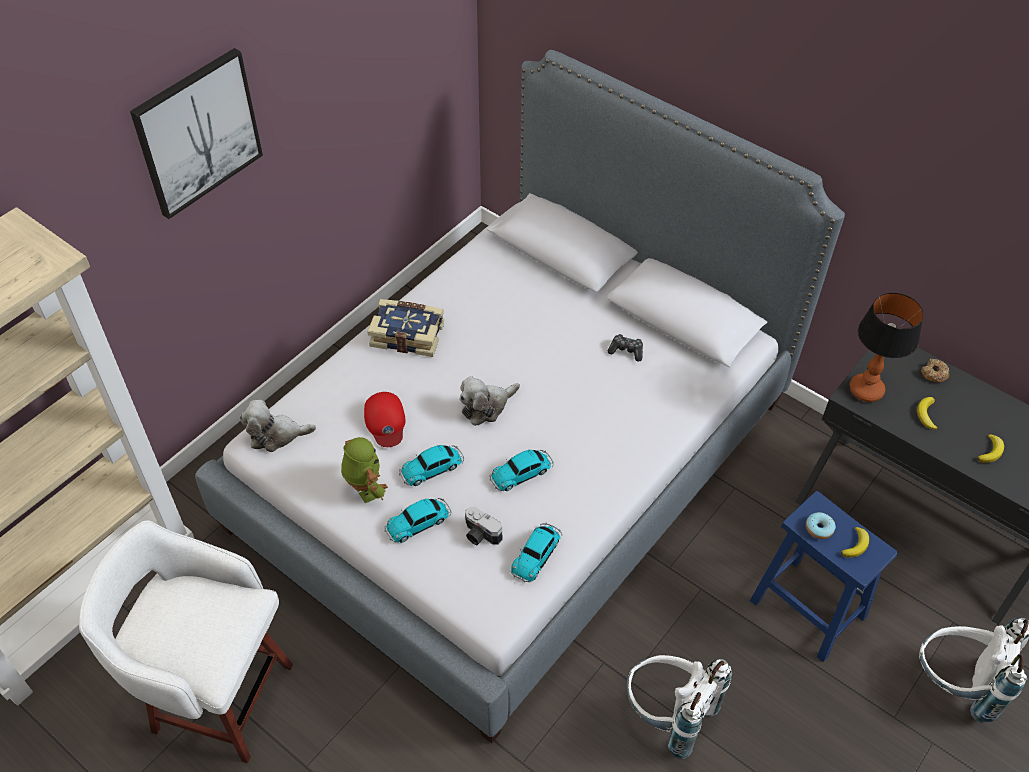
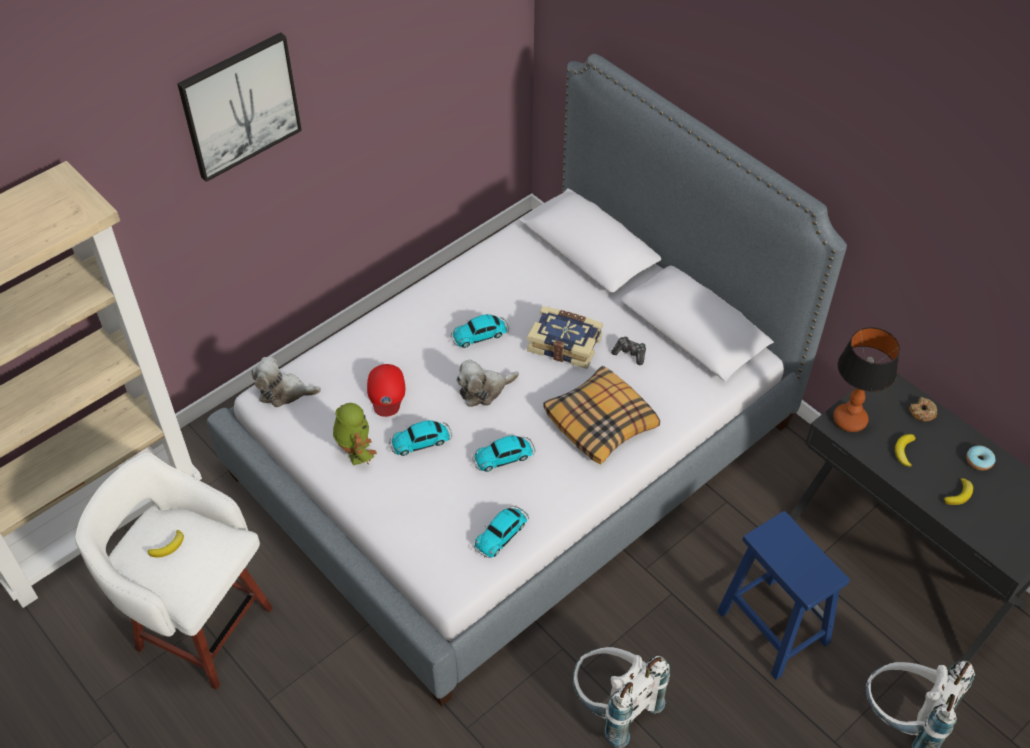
camera: 10 degrees right, 0 degrees up
(408, 334) = (424, 312): book -> book (565, 343)
(419, 522) = (399, 489): toy car -> toy car (481, 334)
(480, 535) = (453, 509): camera -> none
(613, 424) = (601, 422): none -> pillow
(819, 528) = (777, 547): donut -> donut (979, 461)
(855, 545) = (809, 567): banana -> banana (168, 547)

